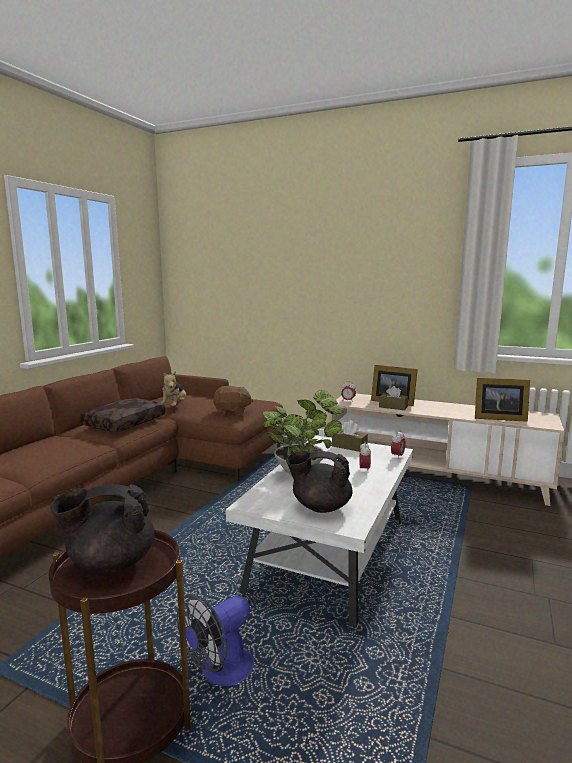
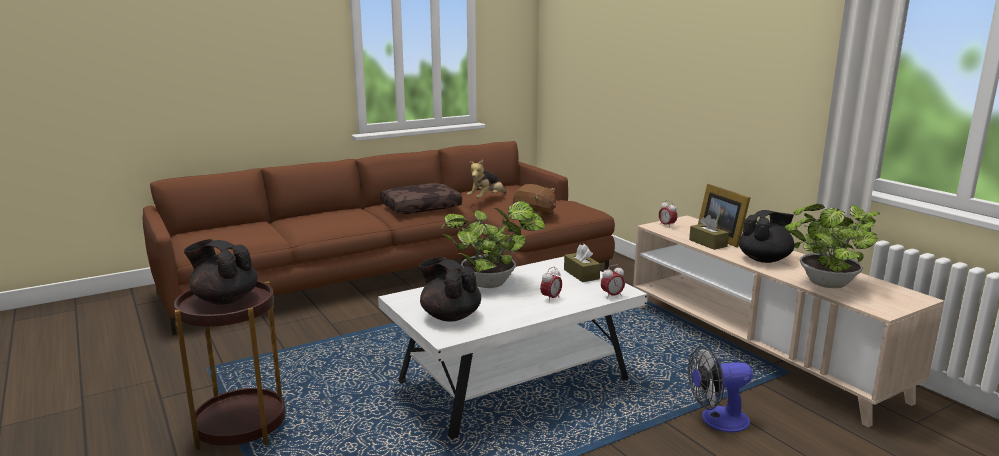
camera: 35 degrees right, 5 degrees up
(220, 673) = (321, 425): fan -> fan (717, 420)
(441, 410) = (765, 259): none -> black teapot
(497, 418) = (824, 284): picture frame -> potted plant

